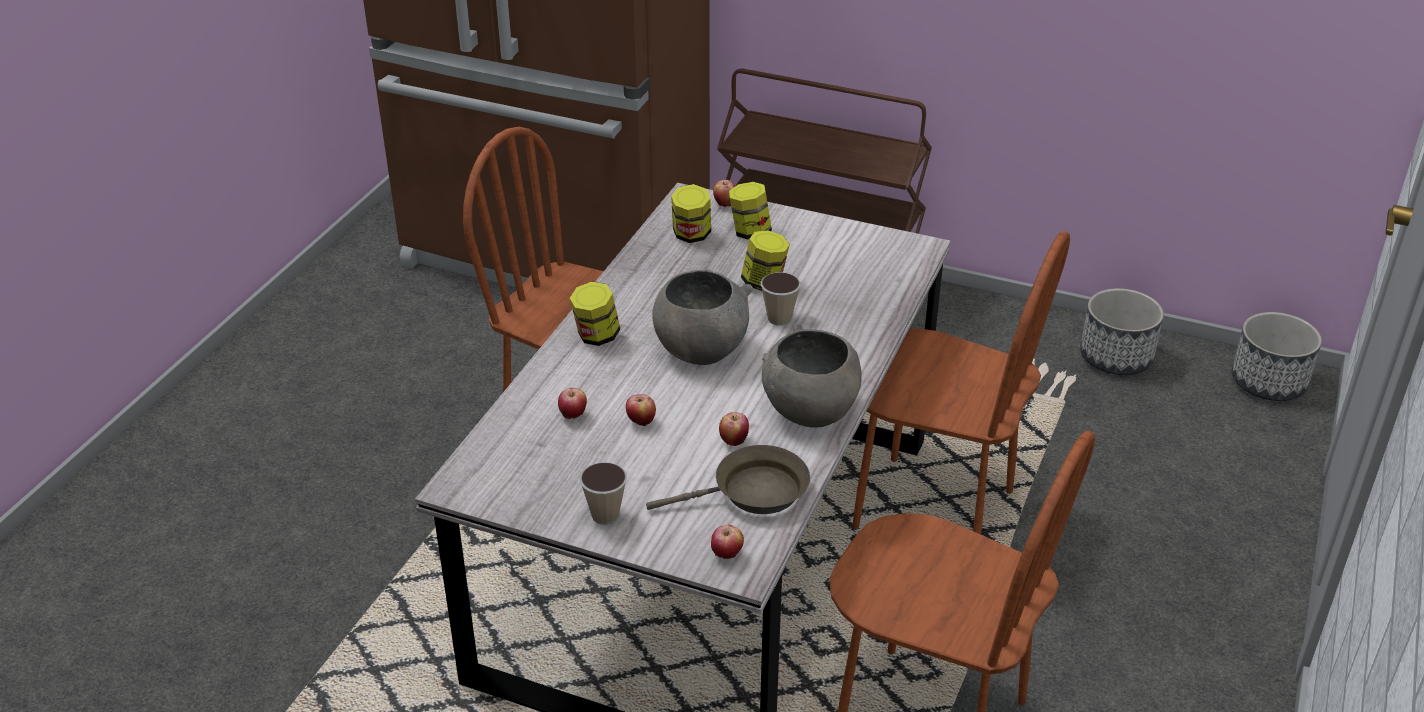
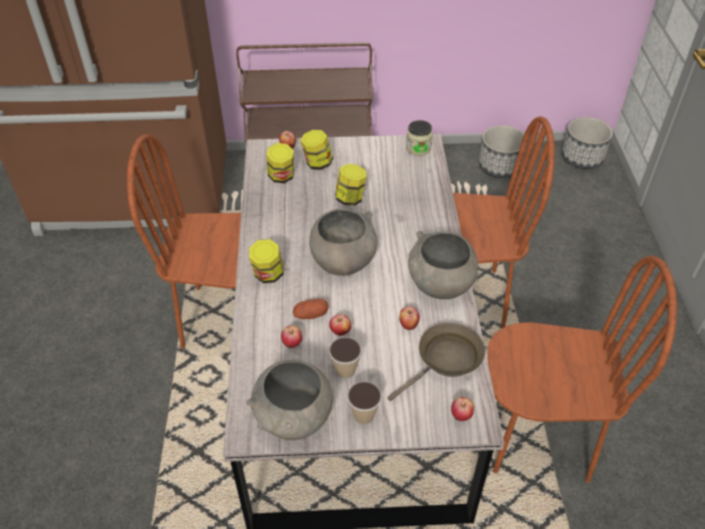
camera: 25 degrees left, 10 degrees up
(520, 491) = (294, 419): none -> grey bowl
(618, 393) = (310, 314): none -> potato
(779, 318) = (377, 222): cup -> cup (345, 371)
(903, 249) = (418, 148): none -> jar

